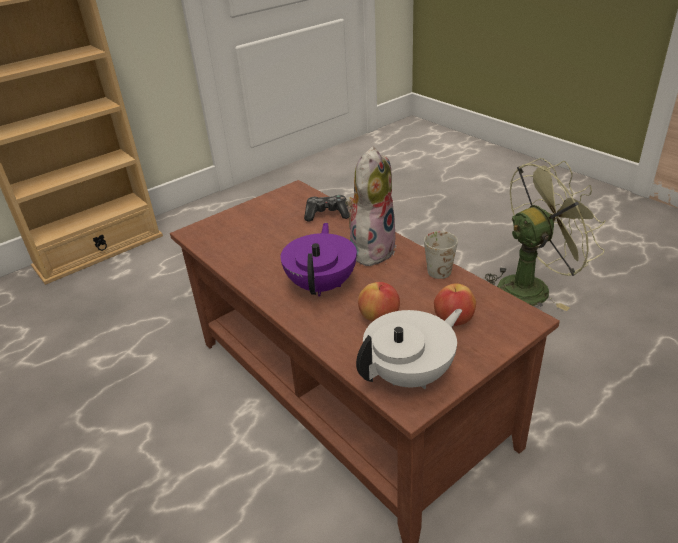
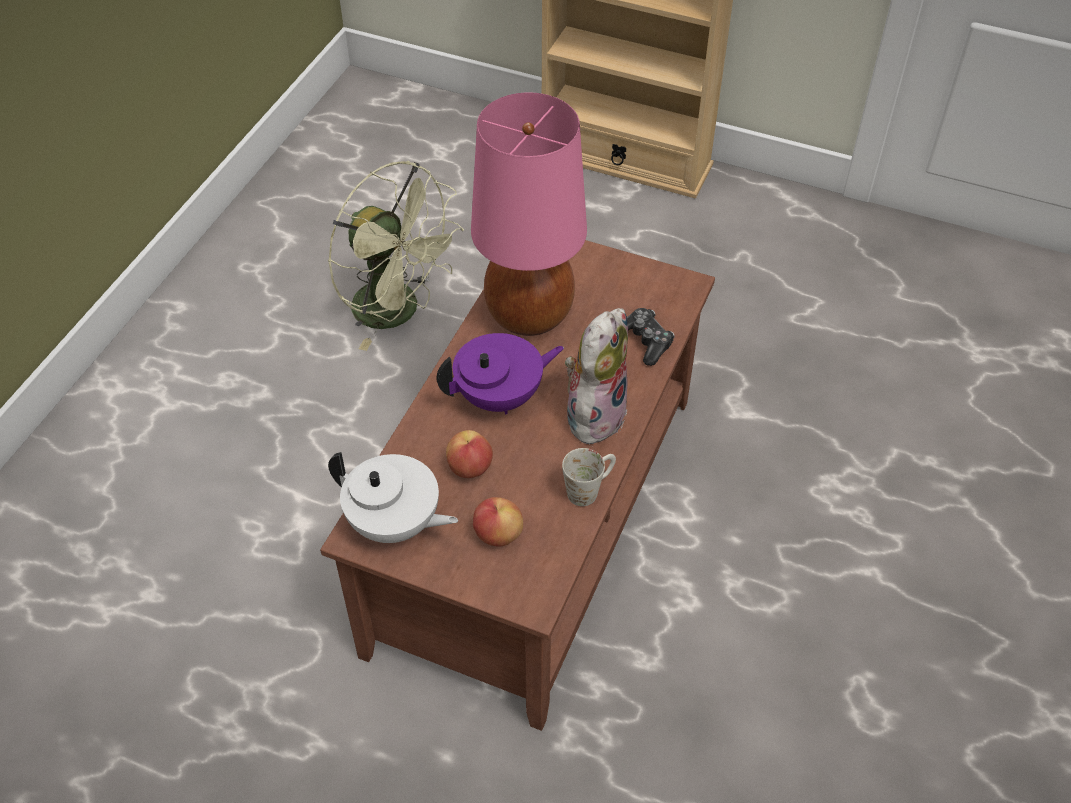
camera: 60 degrees right, 15 degrees up
(256, 252) = (528, 314): none -> pink table lamp
(371, 249) = (594, 413): plush toy -> plush toy turned 60 degrees counterclockwise
(531, 286) = (870, 665): green fan -> green fan (398, 312)

